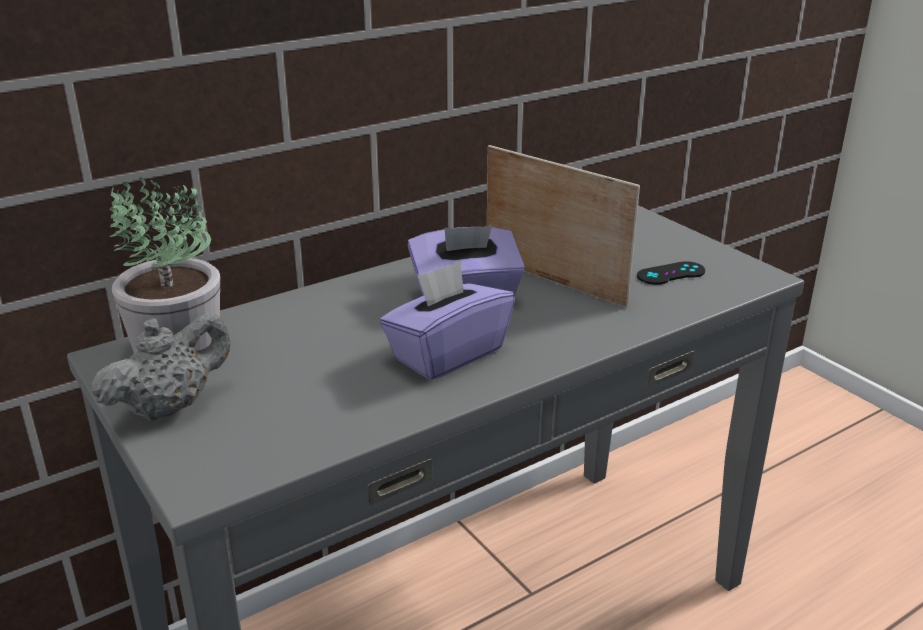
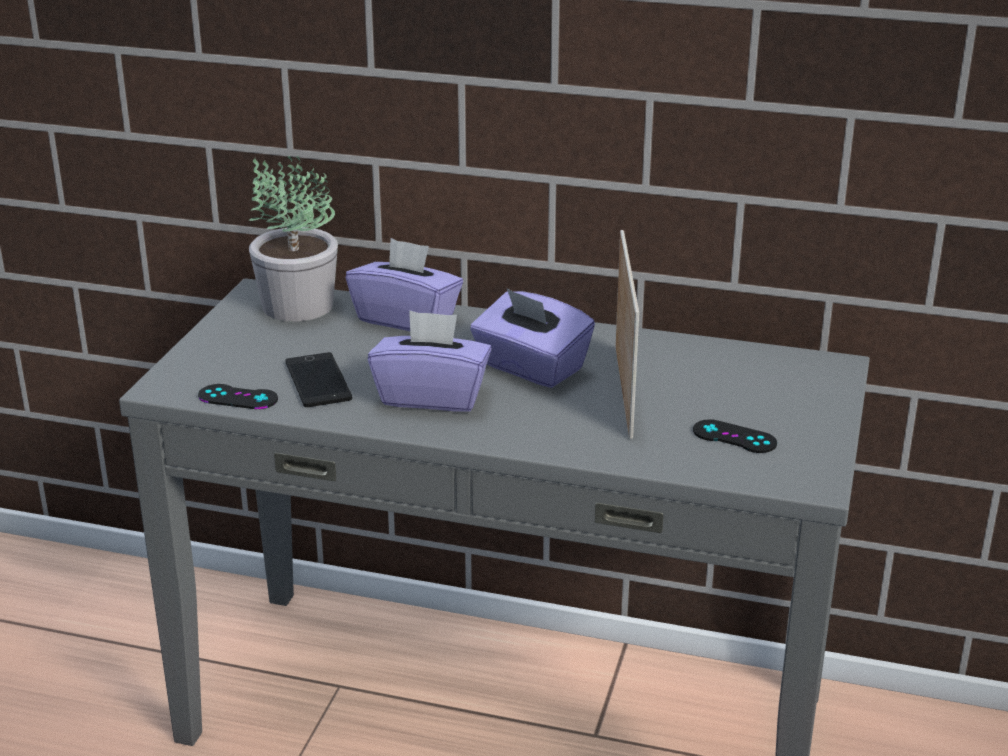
camera: 50 degrees right, 0 degrees up
(170, 407) = (229, 338): grey teapot -> none
(295, 449) = (238, 397): none -> black game controller
(298, 312) = (406, 318): none -> purple tissue box
(334, 395) = (318, 381): none -> phone

